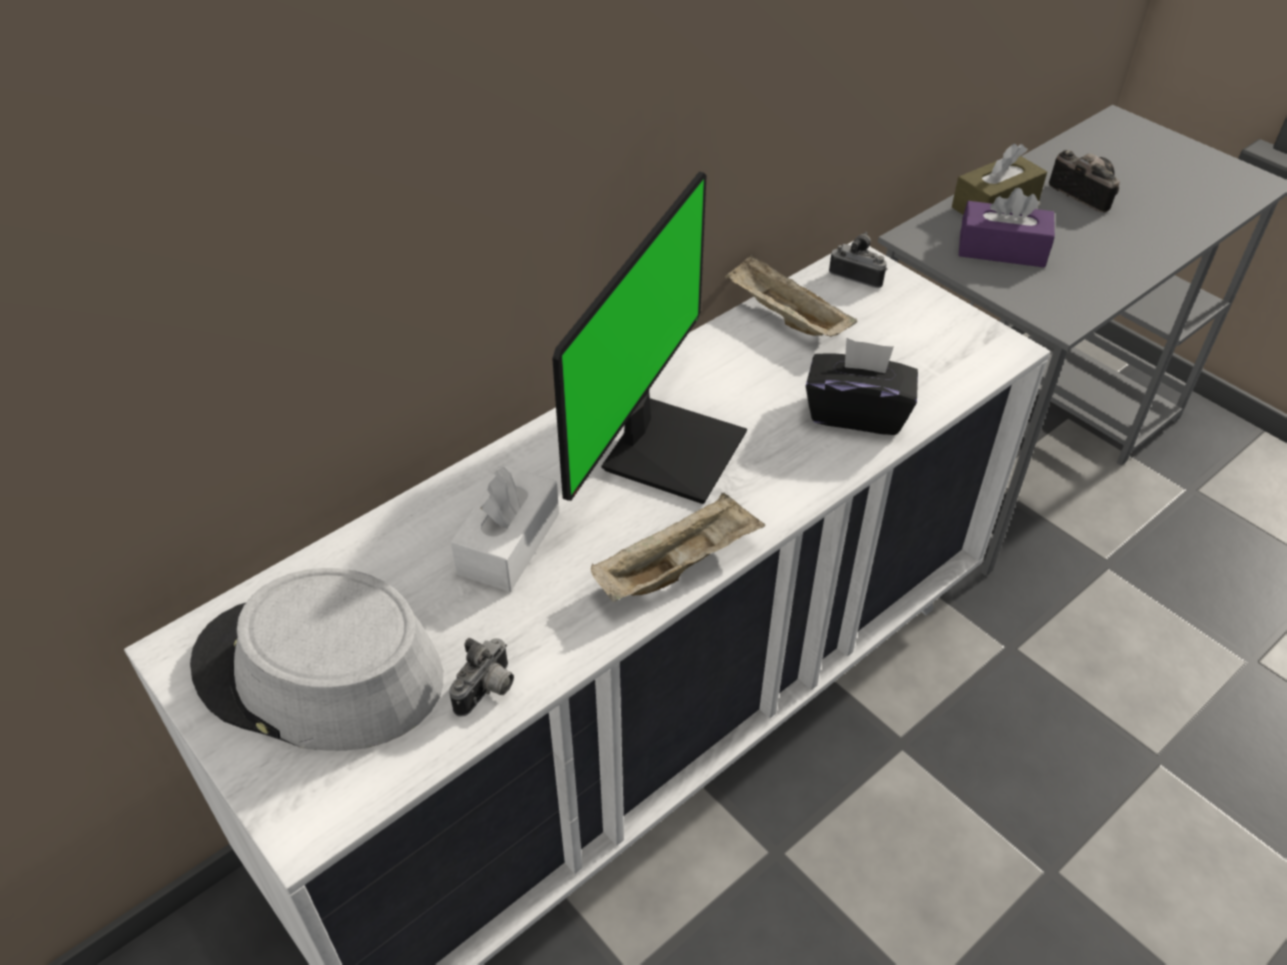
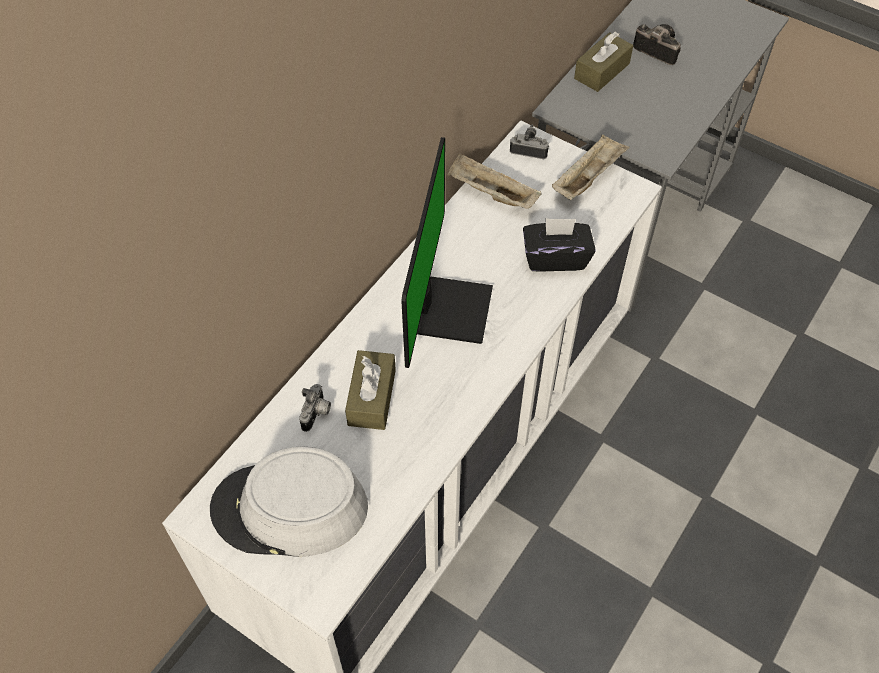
camera: 15 degrees left, 10 degrees up
(488, 691) = (395, 496): camera -> camera (317, 414)
(509, 543) = (372, 397): white tissue box -> brown tissue box
(678, 566) = (478, 389): beige tray -> beige tray (588, 178)
(1001, 249) = (614, 108): purple tissue box -> none

